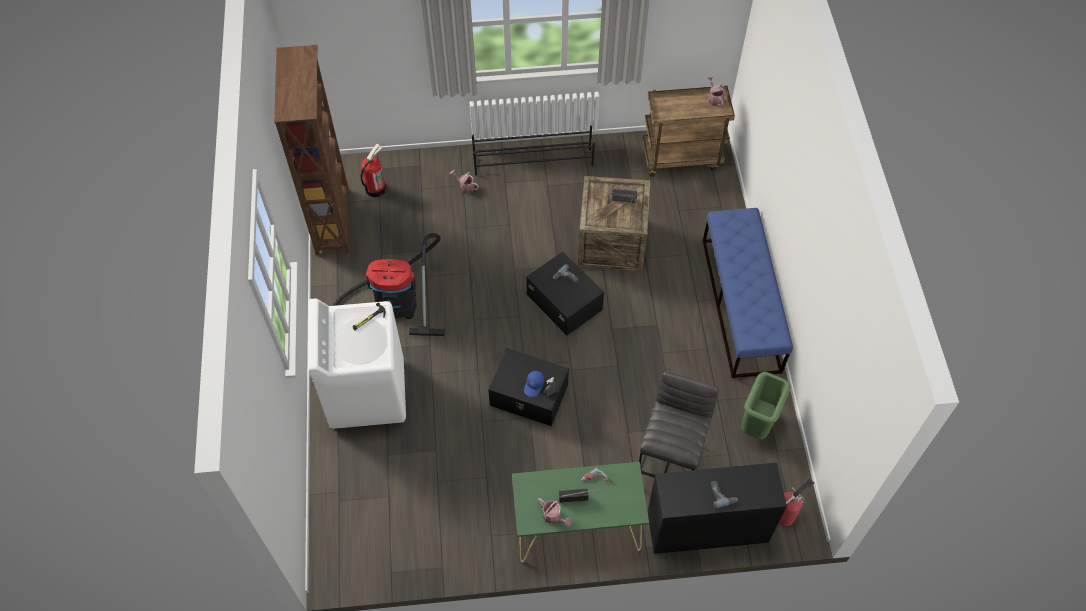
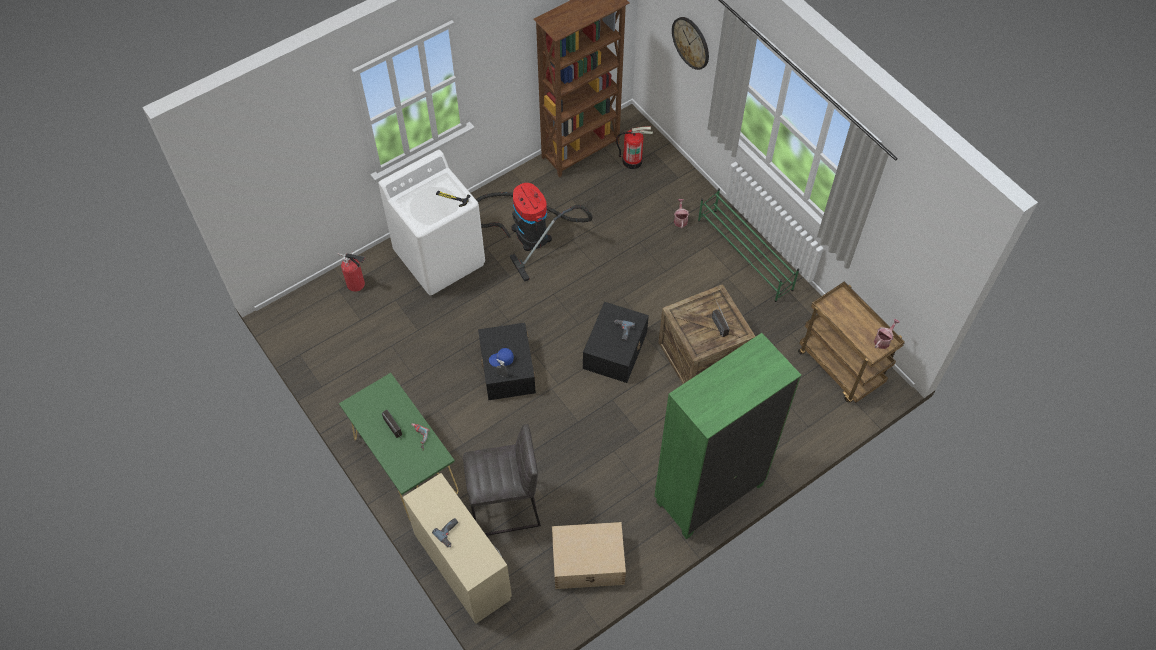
camera: 60 degrees right, 0 degrees up
(372, 39) = (691, 42): none -> wall clock
(534, 162) = (744, 255): black shoe rack -> green shoe rack
(553, 516) = (368, 420): watering can -> none
(707, 527) = (462, 566): black desk -> beige desk
(741, 305) = (708, 493): blue bench -> green bookcase
(756, 424) = (589, 562): green trash can -> beige storage box
(786, 514) = (511, 627): fire extinguisher -> fire extinguisher (357, 284)

